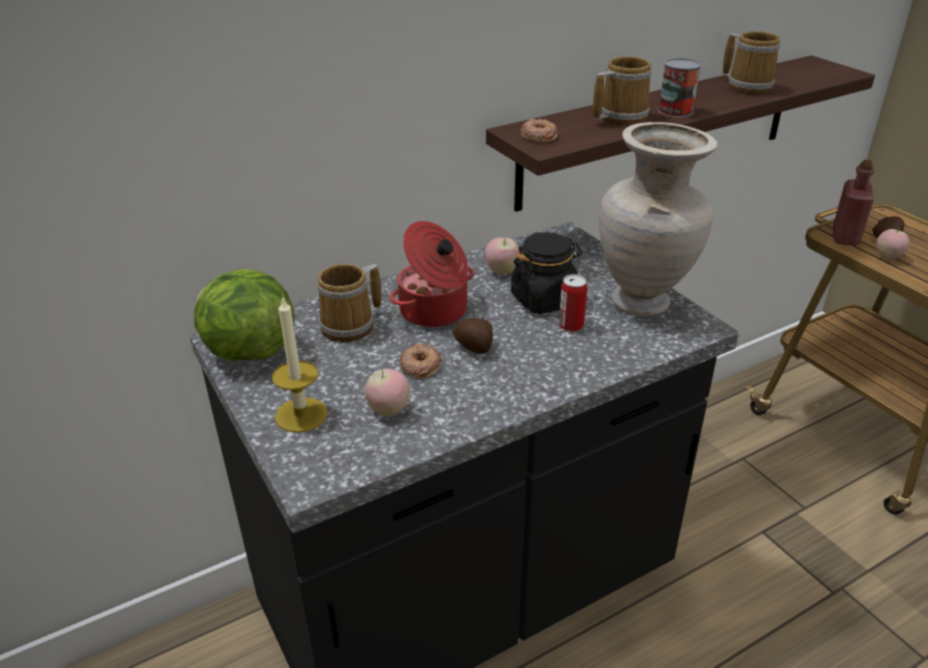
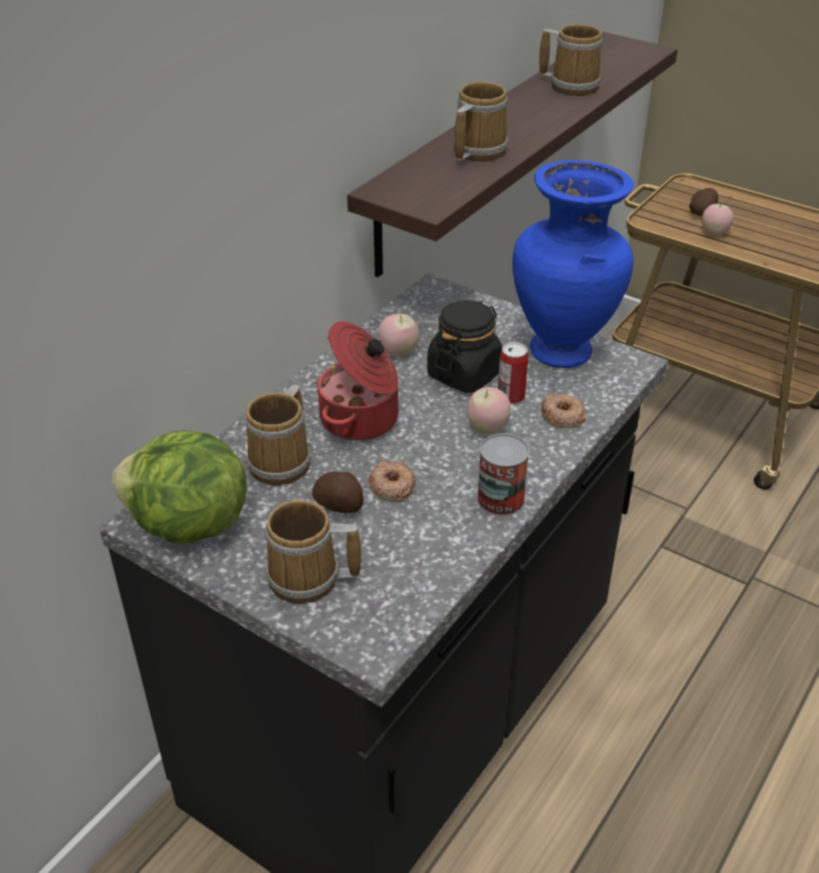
camera: 25 degrees left, 5 degrees up
(301, 415) = (308, 580): candle -> mug
(389, 410) = (397, 545): apple -> apple (487, 428)
(475, 347) = (433, 449): potato -> potato (340, 506)
(538, 136) = (412, 192): donut -> donut (562, 415)
(643, 303) = (563, 352): beige vase -> blue vase
(675, 111) = (525, 132): can -> can (500, 499)
(845, 237) = (666, 220): red bottle -> none

